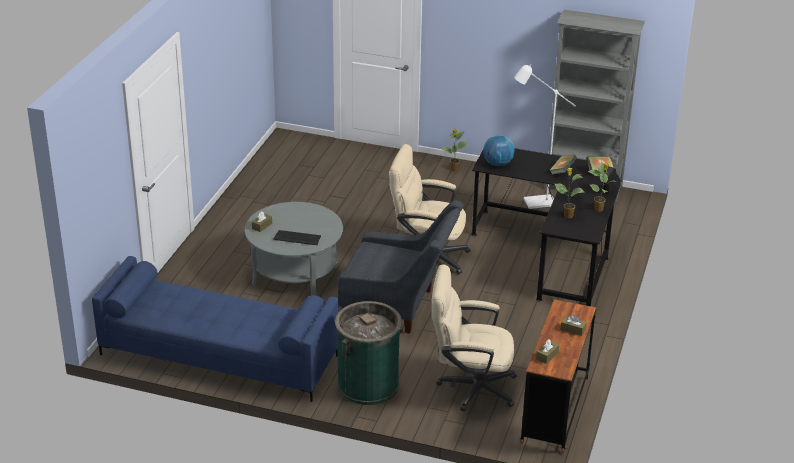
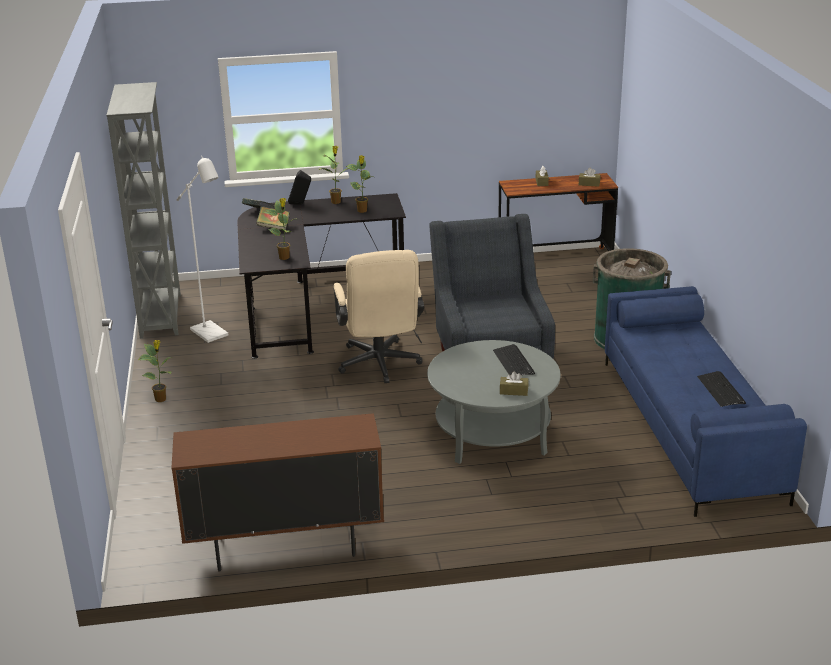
camera: 115 degrees left, 5 degrees down
(184, 313) = (721, 390): none -> keyboard
(257, 177) = (285, 546): none -> brown cabinet
(469, 387) = (570, 296): beige office chair -> none
(498, 164) = (285, 257): globe -> potted plant

